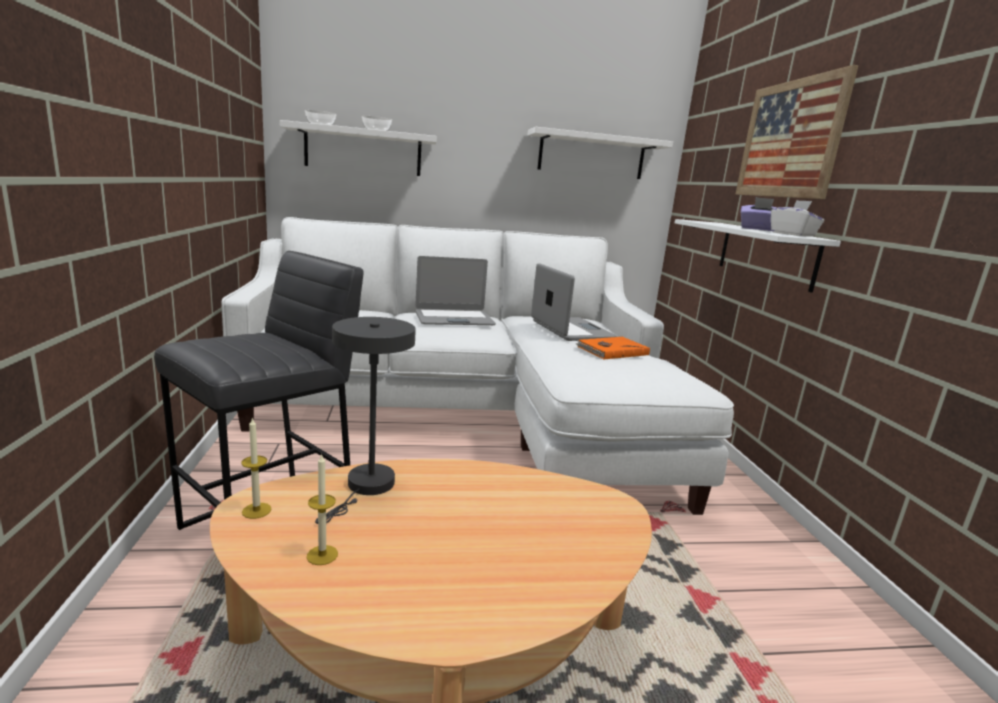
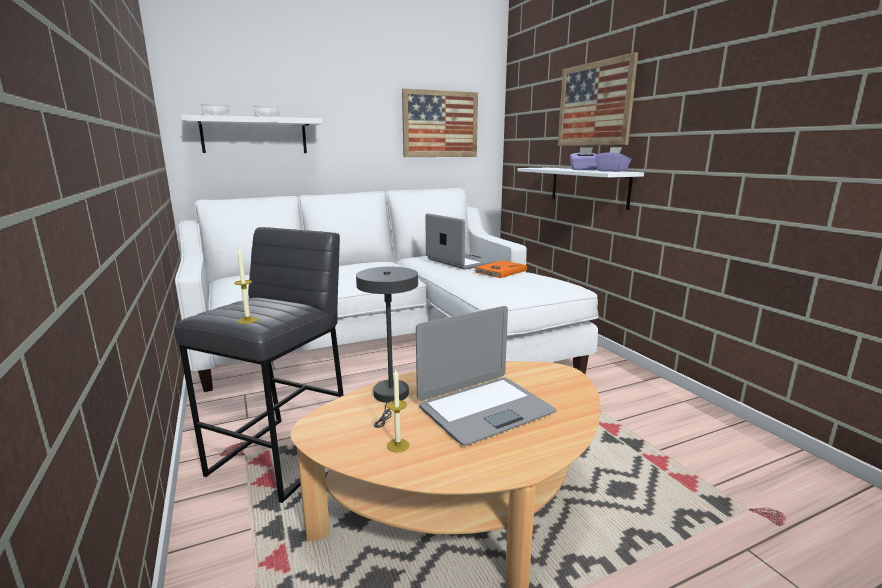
camera: 15 degrees left, 0 degrees up
(256, 510) = (324, 430): candle -> candle (248, 320)
(454, 319) = (365, 267): laptop -> laptop (484, 409)
(591, 155) = (440, 124): white shelf -> picture
(792, 234) = (612, 171): white tissue box -> purple tissue box

